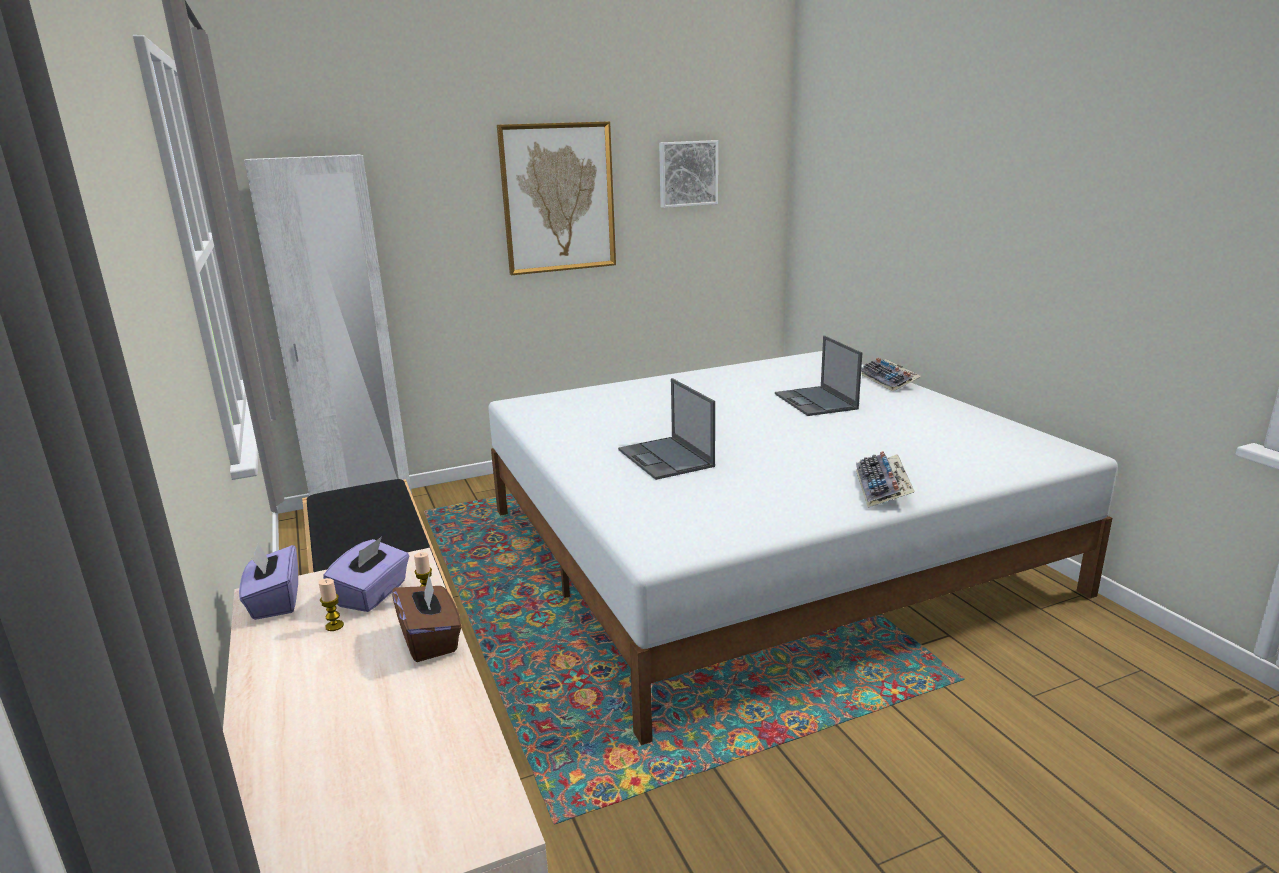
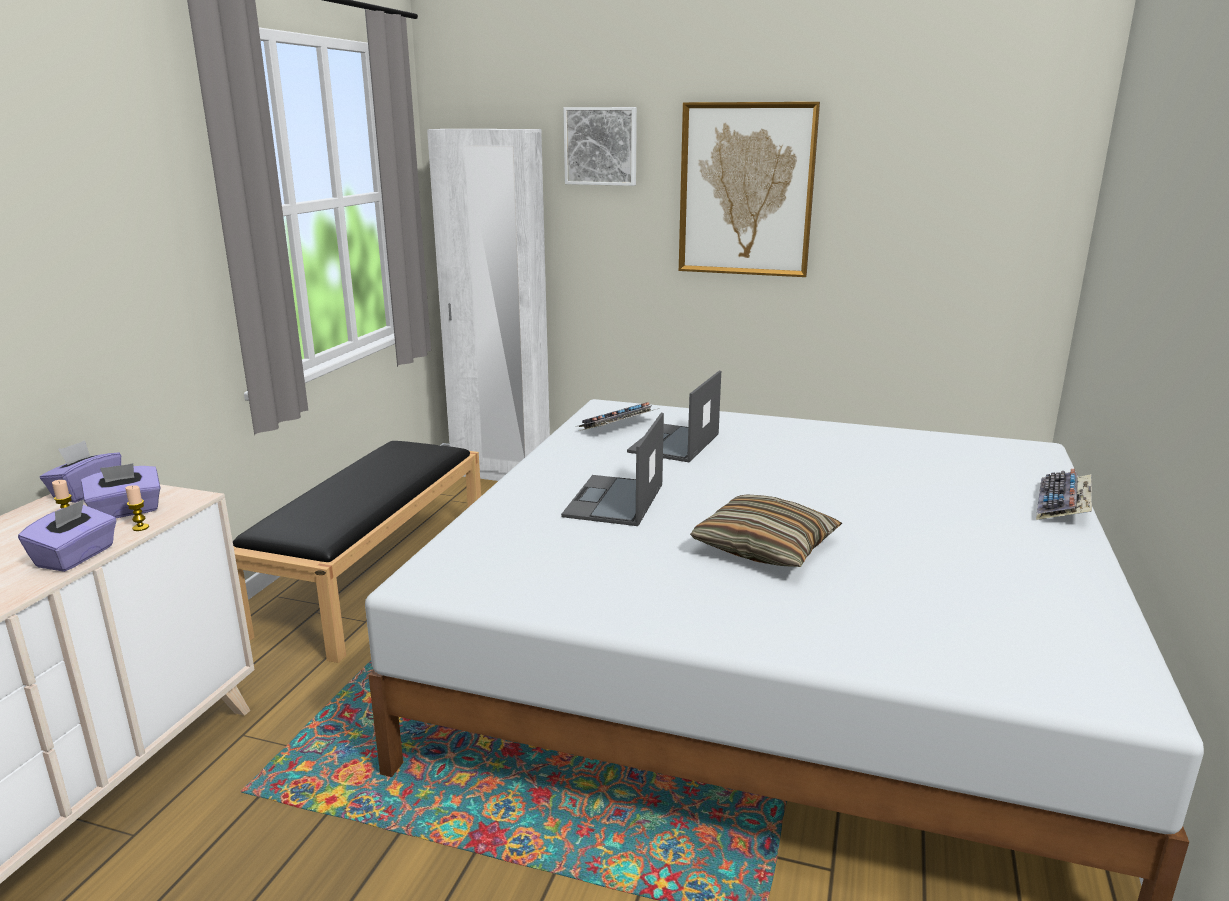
camera: 40 degrees right, 0 degrees up
(430, 640) = (76, 557): brown tissue box -> purple tissue box
(687, 173) = (925, 173): picture -> picture (601, 146)
(806, 450) = (765, 547): none -> pillow
(816, 402) = (902, 499): laptop -> laptop (674, 443)
(883, 488) = (754, 622): keyboard -> keyboard (618, 427)

